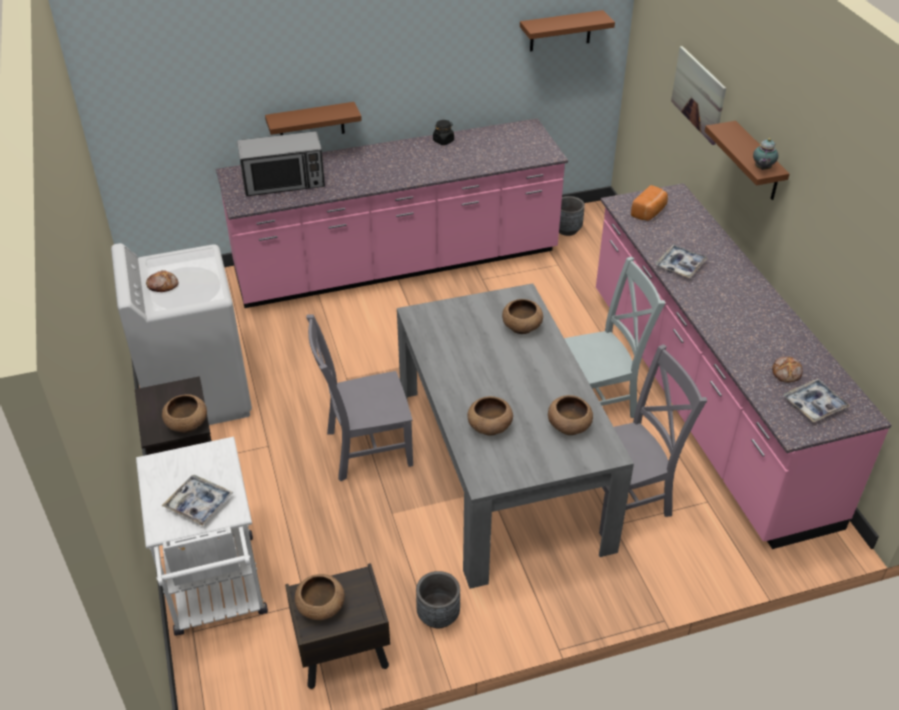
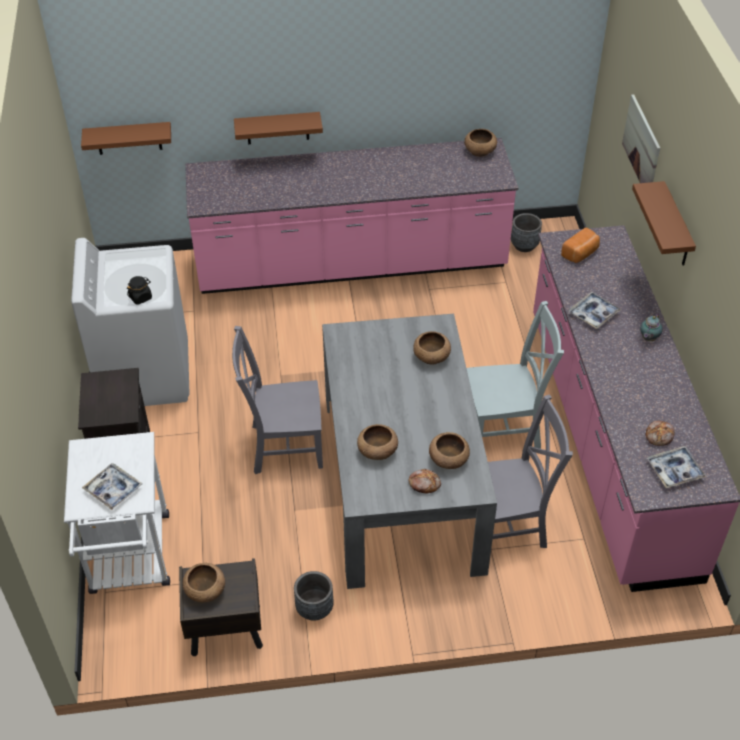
camera: 10 degrees right, 5 degrees up
(163, 285) = (115, 282): bread -> bread (424, 483)
(187, 424) = (120, 412): brown bowl -> brown bowl (480, 151)
(284, 182) = (244, 185): microwave -> none
(443, 141) = (403, 154): black jar -> black jar (140, 297)
(560, 31) = (527, 59): brown shelf -> brown shelf (128, 138)
(762, 169) = (671, 238): teapot -> teapot (648, 339)

